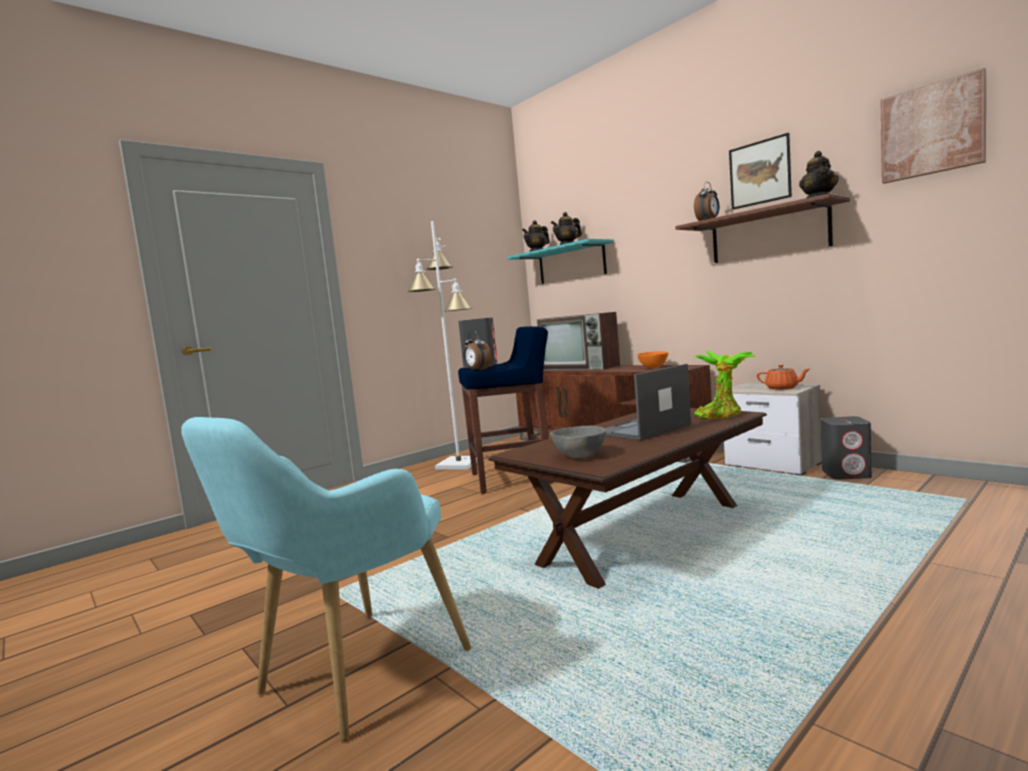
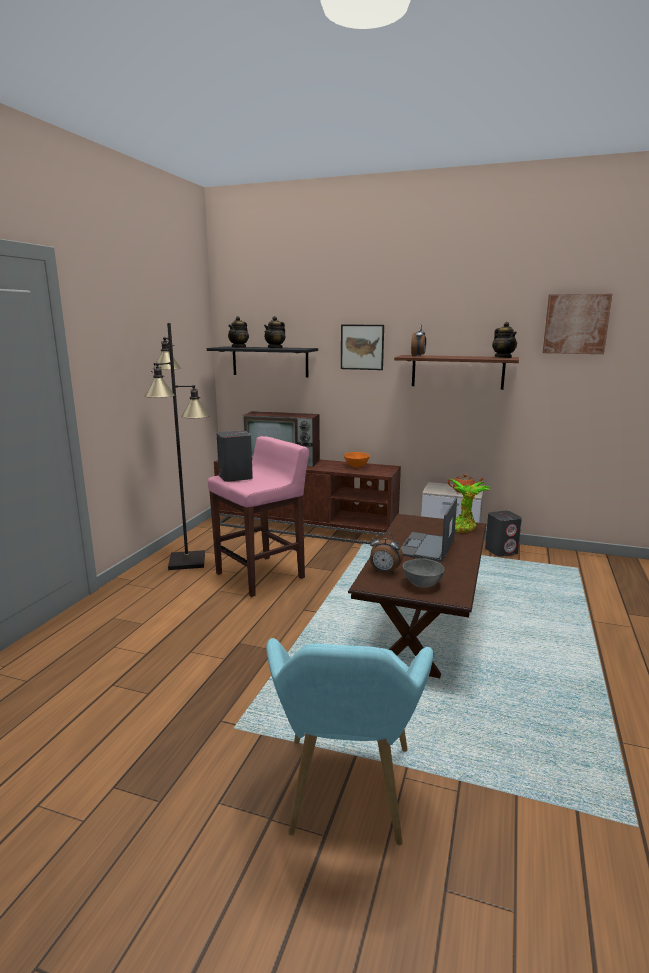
camera: 30 degrees left, 10 degrees up
(459, 464) = (187, 561): white floor lamp -> black floor lamp
(477, 370) = (251, 488): alarm clock -> alarm clock (384, 572)
(513, 478) = (261, 575): blue stool -> pink stool
(571, 263) = (270, 361): turquoise shelf -> black shelf
(760, 173) = (456, 322): picture -> picture (362, 347)

